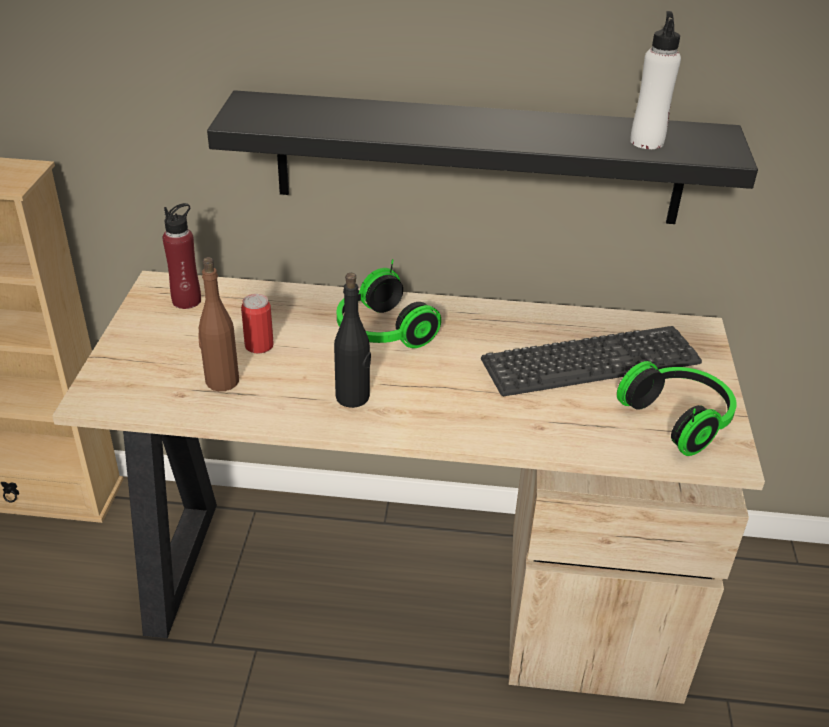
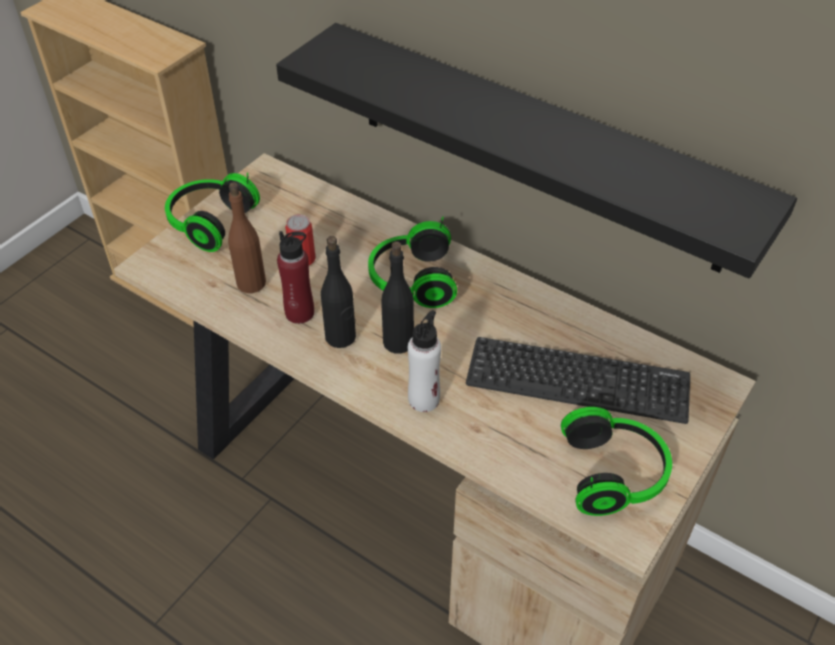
camera: 30 degrees right, 10 degrees up
(131, 343) = (209, 222): none -> headphones
(187, 300) = (277, 195): red bottle -> red bottle (300, 313)
(411, 383) = (398, 342): none -> black bottle
(646, 142) = (666, 191): white bottle -> white bottle (424, 399)

